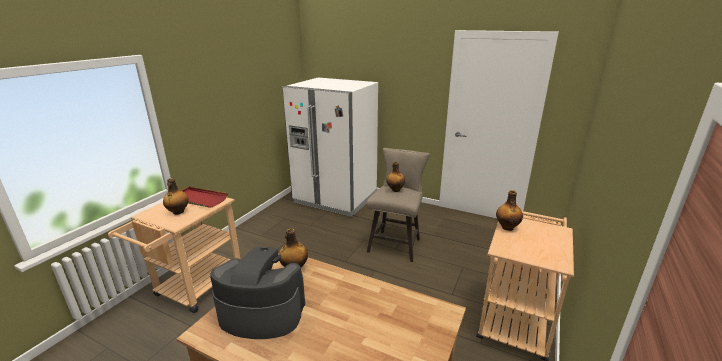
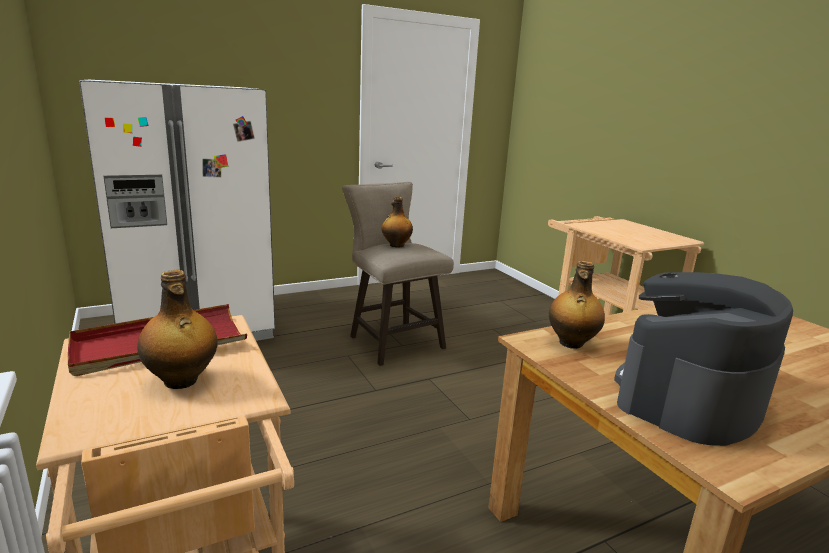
camera: 55 degrees left, 5 degrees down
(507, 227) = (598, 230): bottle -> none

